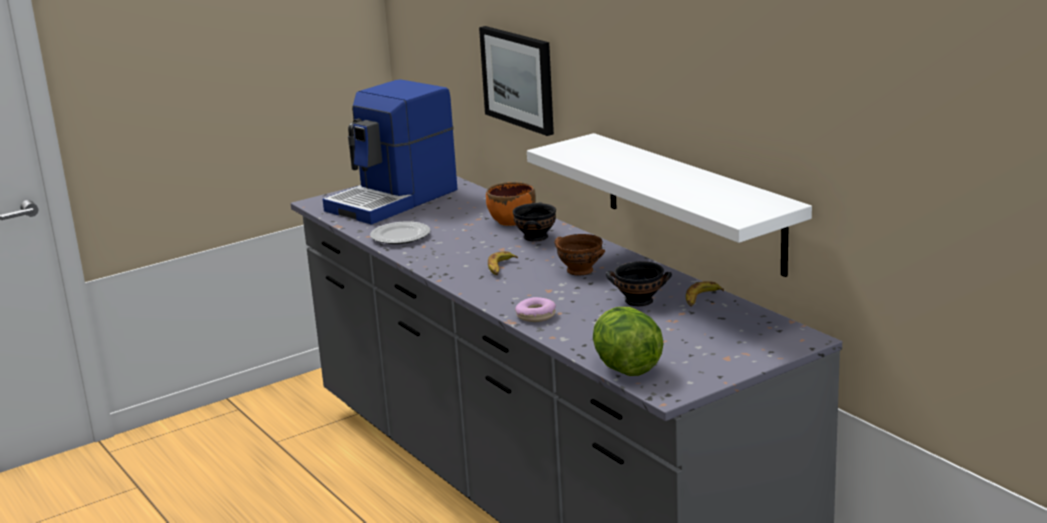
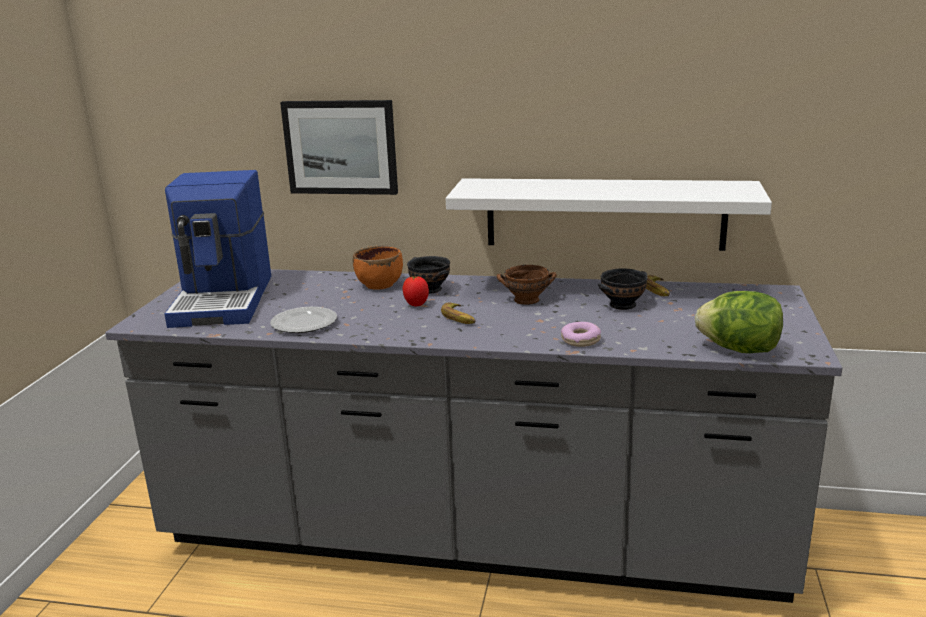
camera: 45 degrees left, 0 degrees up
(497, 247) = (416, 305): none -> tomato

